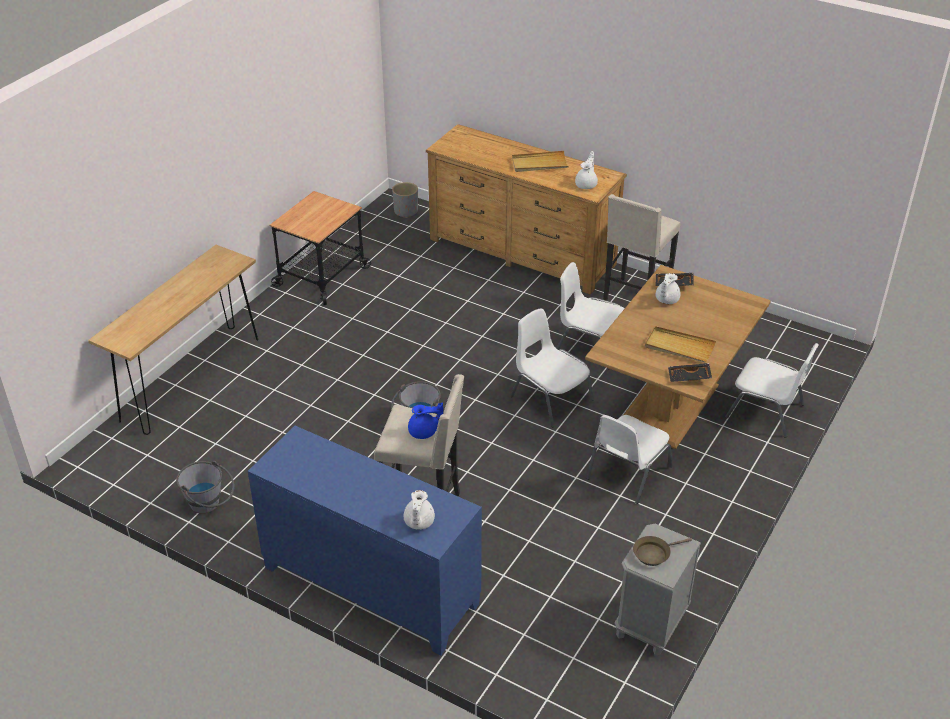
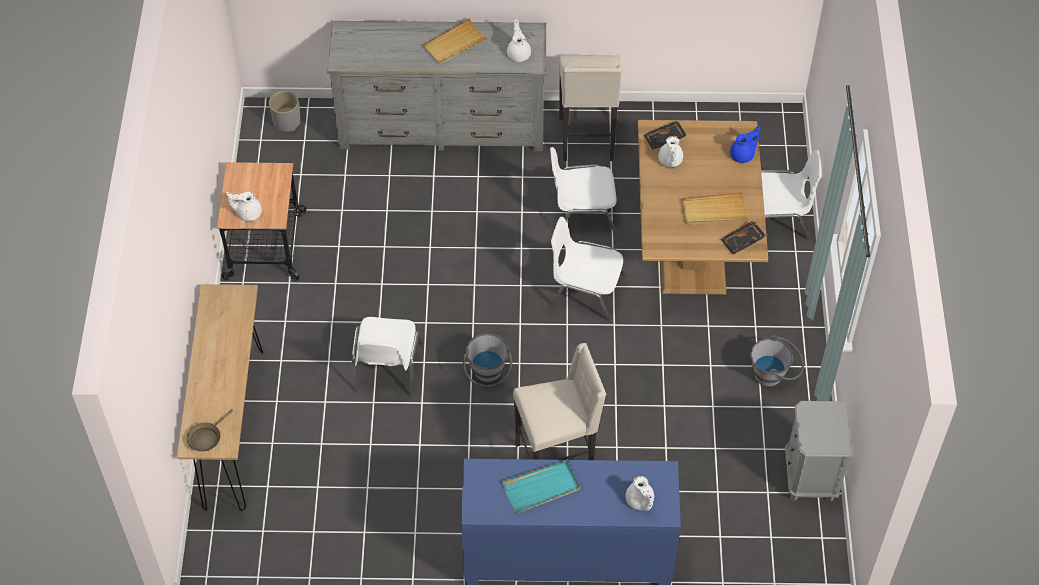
camera: 30 degrees left, 15 degrees up
(209, 505) = (366, 552): grey bucket -> grey bucket (774, 375)
(300, 224) = (248, 213): none -> white teapot
(340, 474) = (541, 488): none -> turquoise tray
(424, 432) = (565, 406): blue teapot -> blue teapot (743, 155)
(522, 252) = (442, 125): brown dresser -> grey dresser
(627, 473) = (702, 339): white chair -> white chair (386, 368)
(654, 553) = (818, 430): brown frying pan -> brown frying pan (206, 438)

